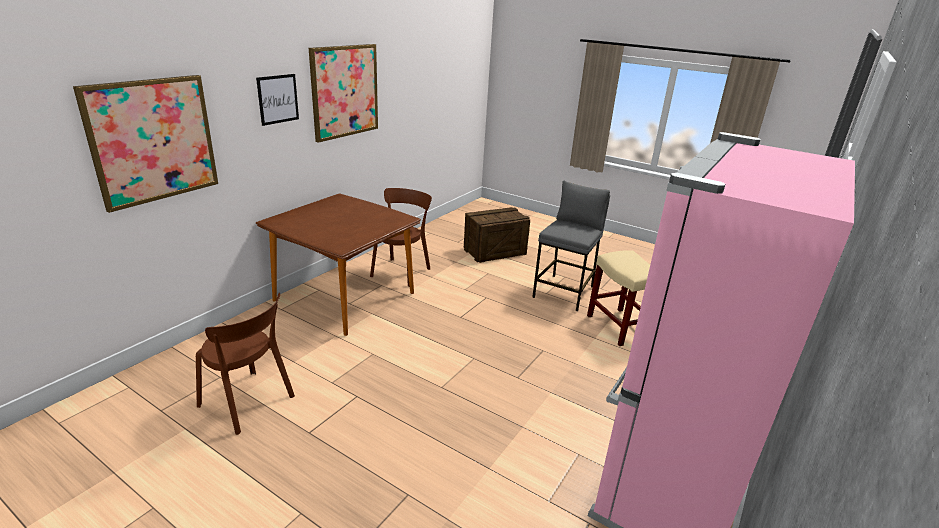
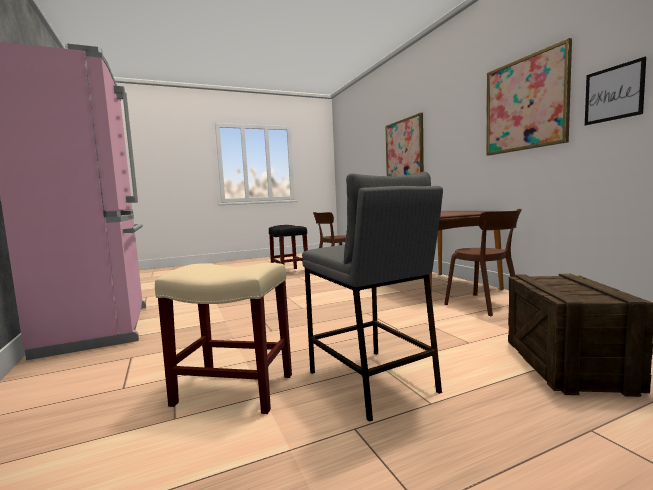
camera: 125 degrees right, 20 degrees down
(266, 466) = (290, 273): none -> black stool
(278, 99) = (462, 121): picture -> picture (613, 93)

